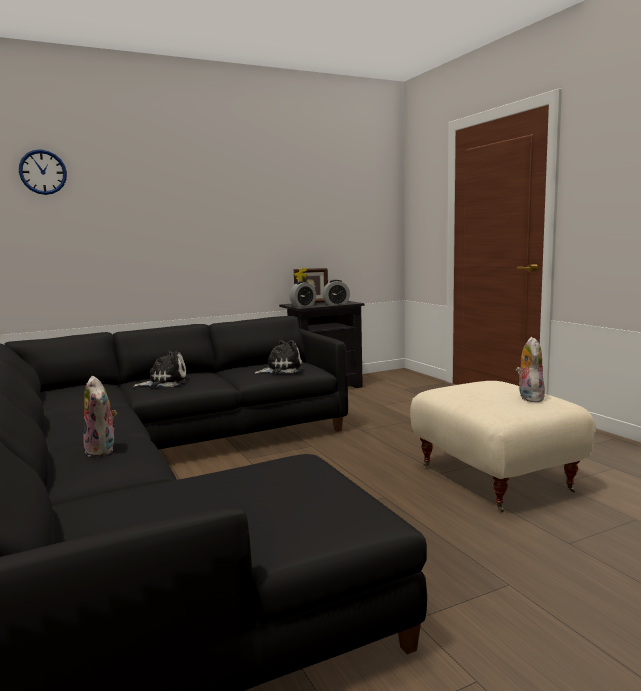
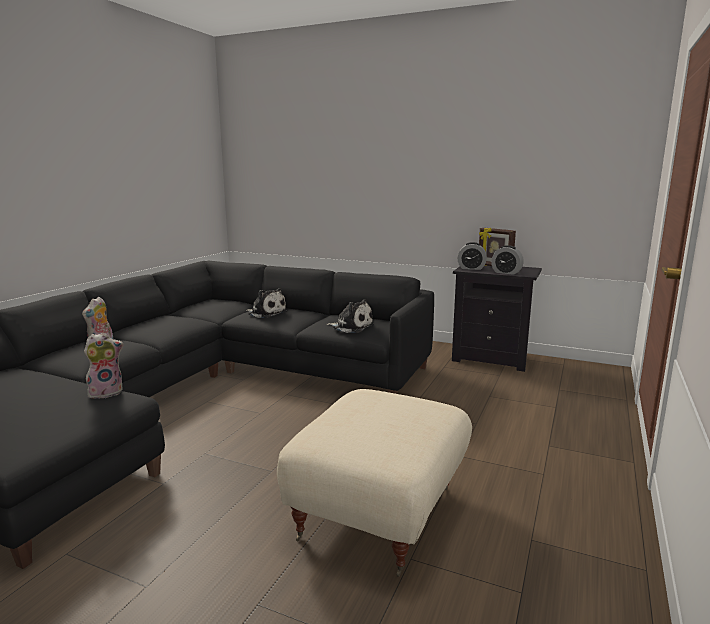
camera: 50 degrees right, 5 degrees up
(43, 172) = (283, 133): wall clock -> none
(528, 398) = (386, 438): plush toy -> plush toy (106, 392)

